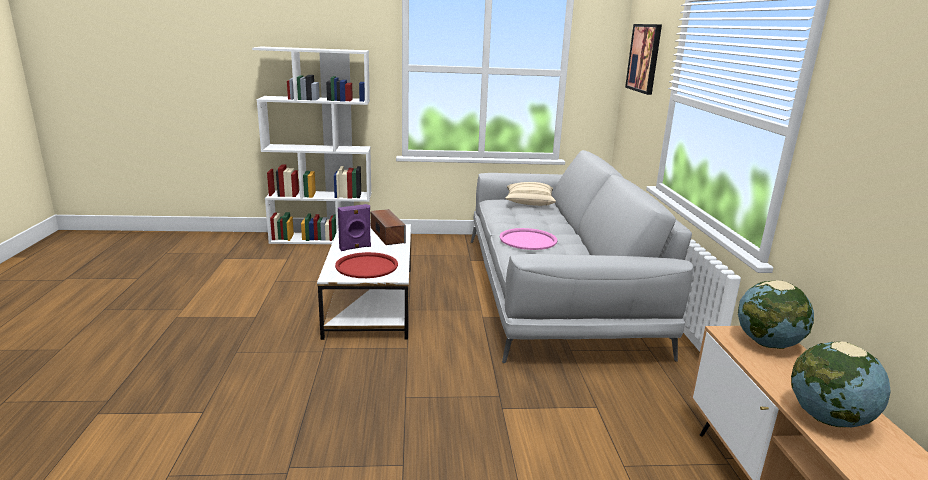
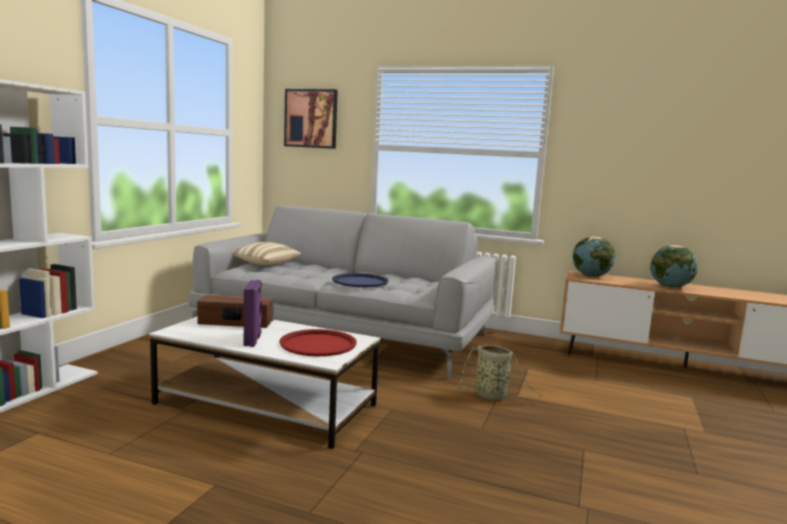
camera: 65 degrees left, 10 degrees down
(485, 393) = (493, 396): none -> basket
(528, 240) = (360, 281): pink tray -> blue tray

